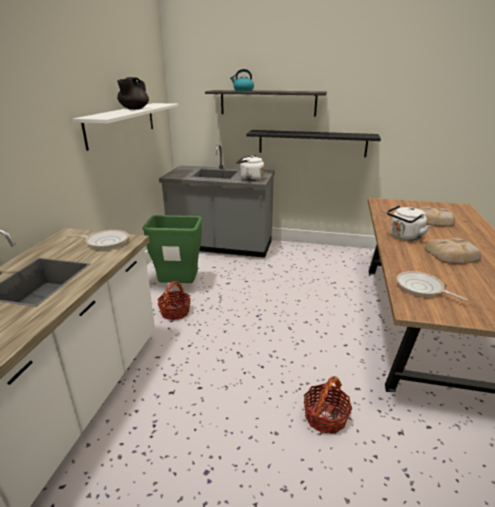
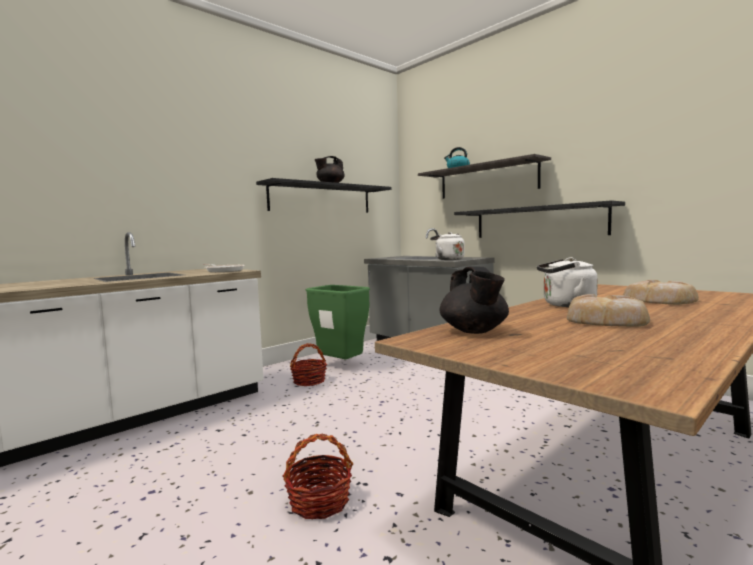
camera: 35 degrees right, 20 degrees down
(122, 124) = (321, 198): white shelf -> black shelf
(421, 288) = (474, 331): frying pan -> black teapot

